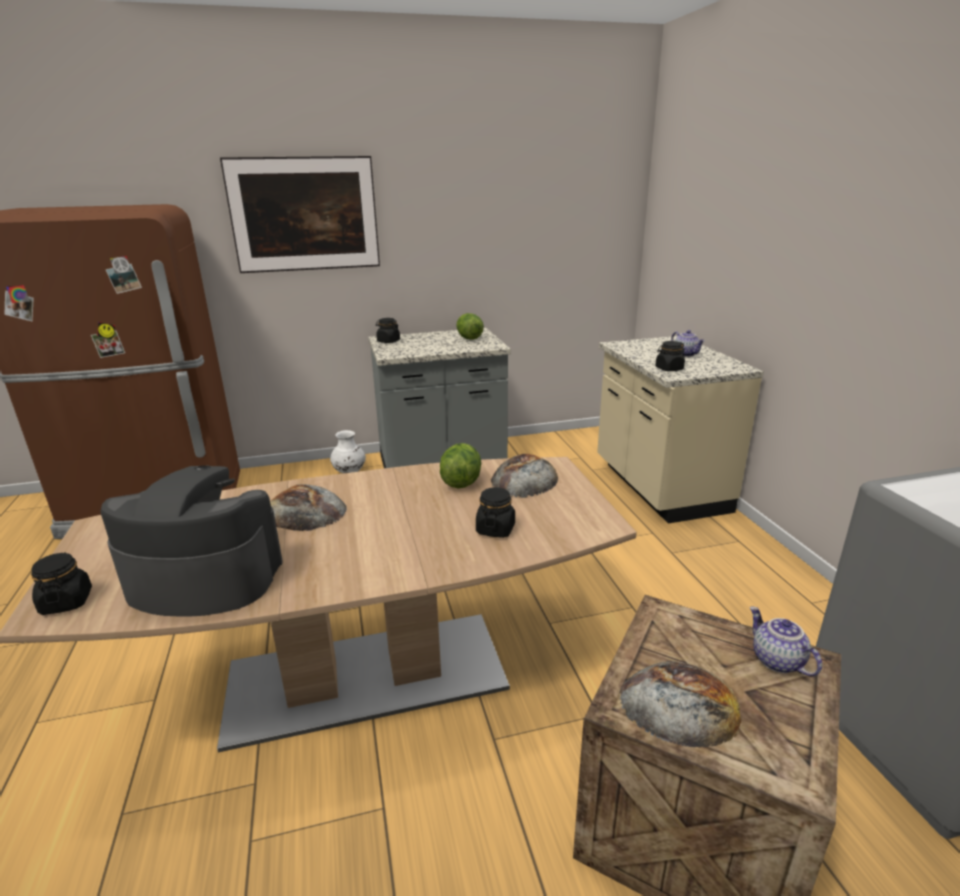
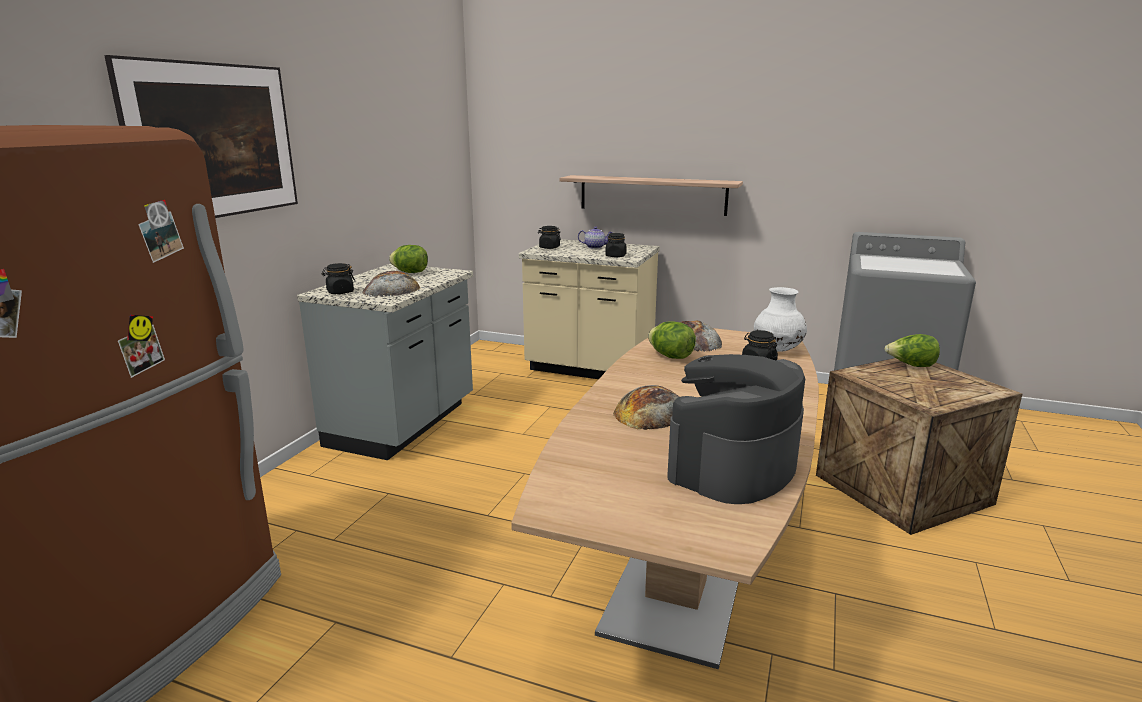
camera: 55 degrees left, 5 degrees down
(66, 602) = (715, 534): black jar -> black jar (549, 247)
(349, 472) = (323, 473): white vase -> white vase (778, 350)
(680, 704) = (933, 393): bread -> bread (391, 289)
(770, 303) = (652, 195): none -> shelf
(776, 660) = (911, 366): teapot -> lettuce

